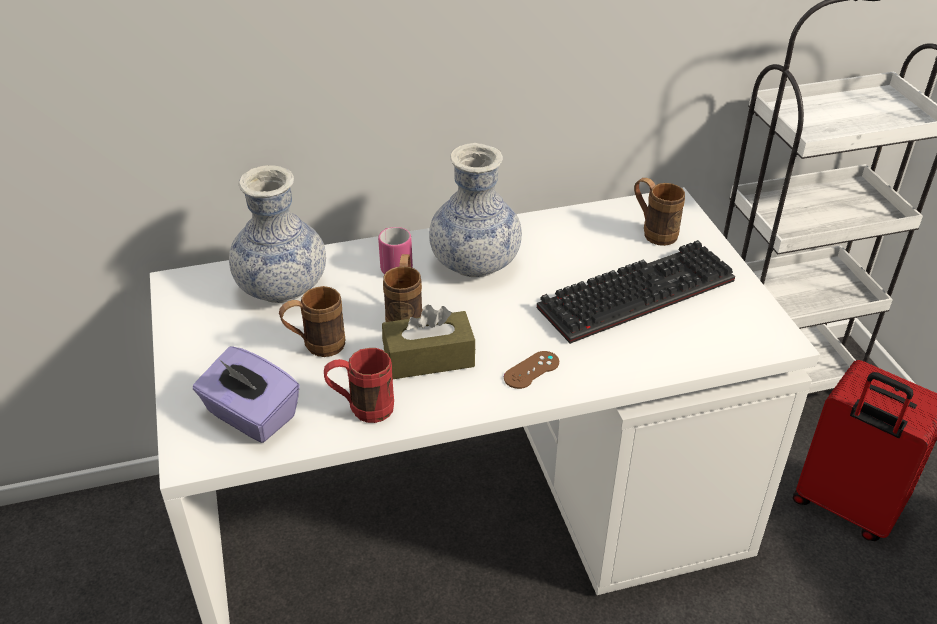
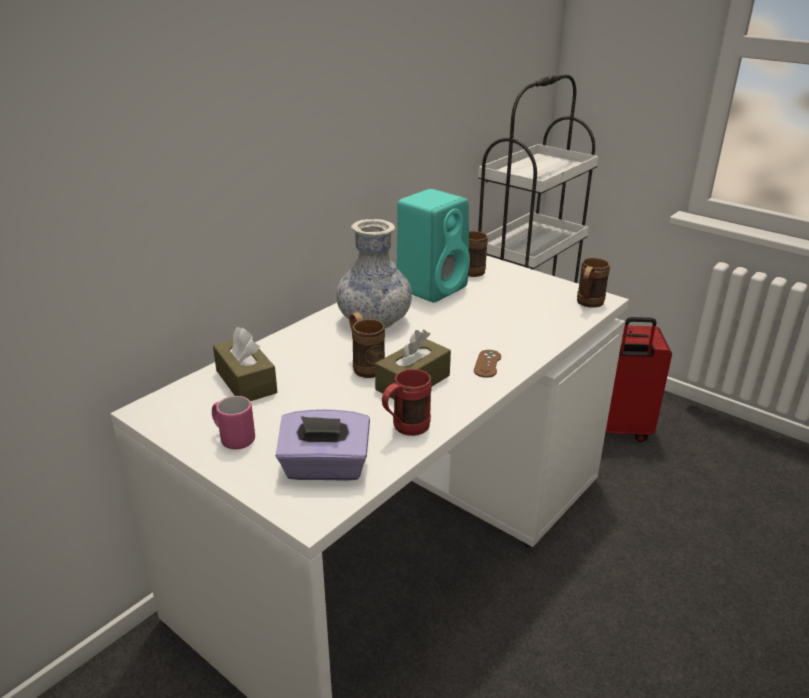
camera: 35 degrees left, 10 degrees down
(282, 287) = (246, 382): vase -> brown tissue box
(316, 347) = (321, 407): brown mug -> brown mug (587, 304)
(394, 266) = (318, 341): pink mug -> pink mug (233, 438)
(588, 240) = (432, 287): none -> turquoise speaker
(637, 291) = (495, 302): keyboard -> none

